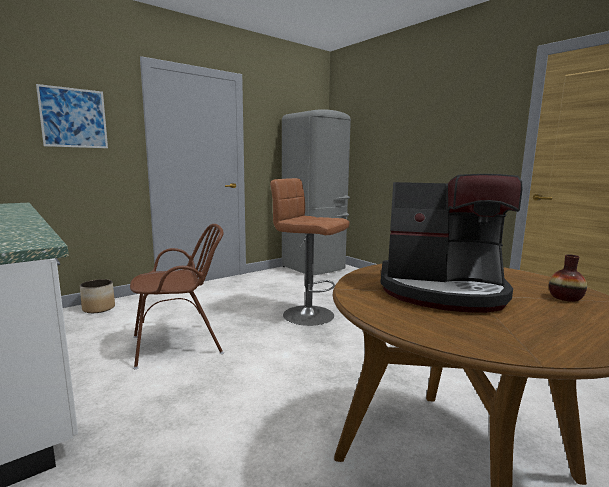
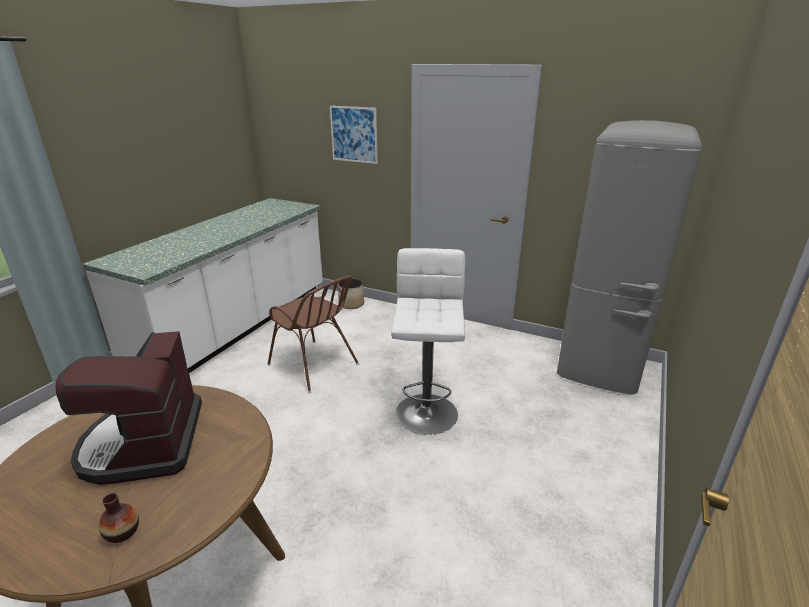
camera: 65 degrees right, 15 degrees up
(308, 315) = (427, 413): brown stool -> white stool

